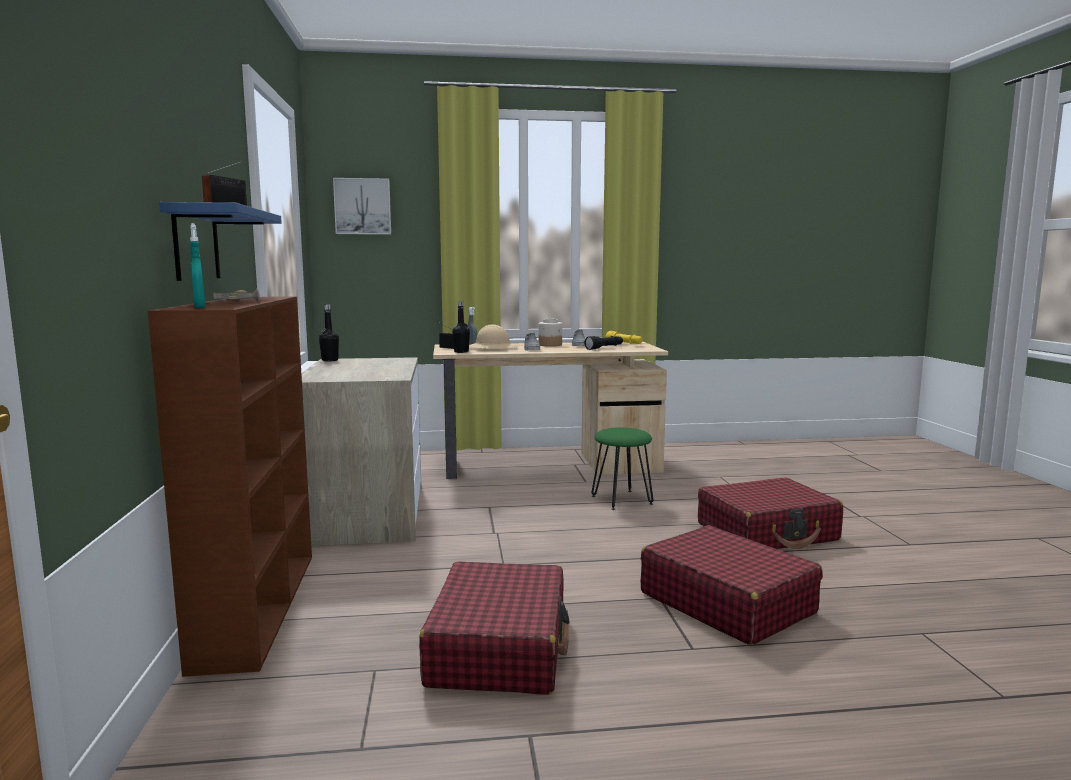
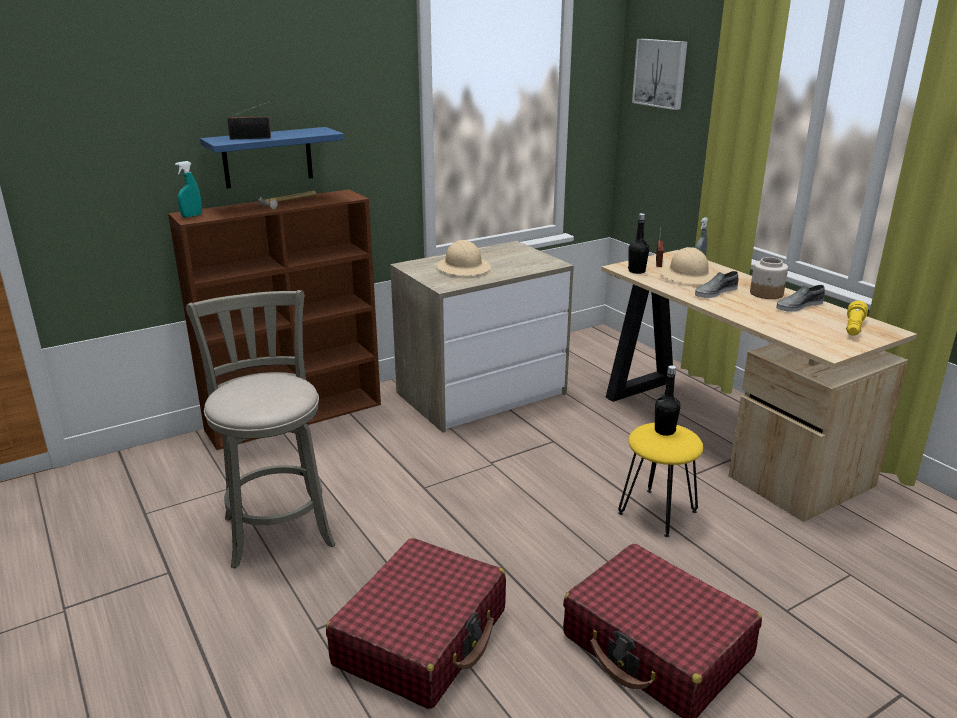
camera: 65 degrees right, 15 degrees up
(330, 360) = (509, 245): black bottle -> black bottle (664, 431)
(359, 371) = (463, 268): none -> beige hard hat
(499, 648) = (278, 527): red suitcase -> grey stool
(605, 348) = (794, 324): black flashlight -> none
(621, 500) = (656, 512): green stool -> yellow stool

